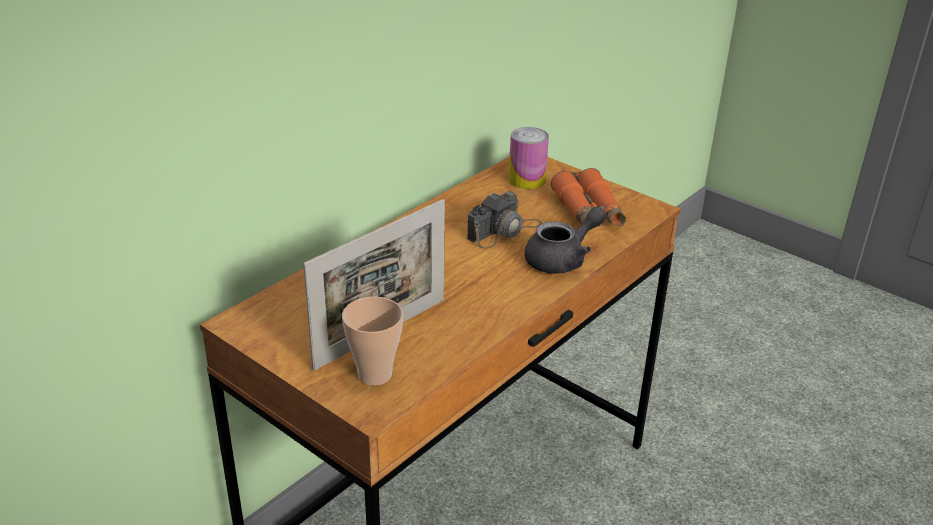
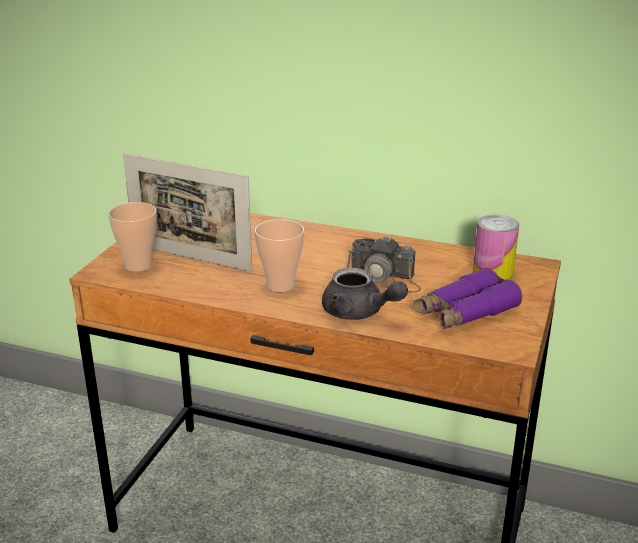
camera: 70 degrees right, 5 degrees down
(485, 289) = (280, 285): none -> cup
(588, 211) = (464, 312): orange binoculars -> purple binoculars

